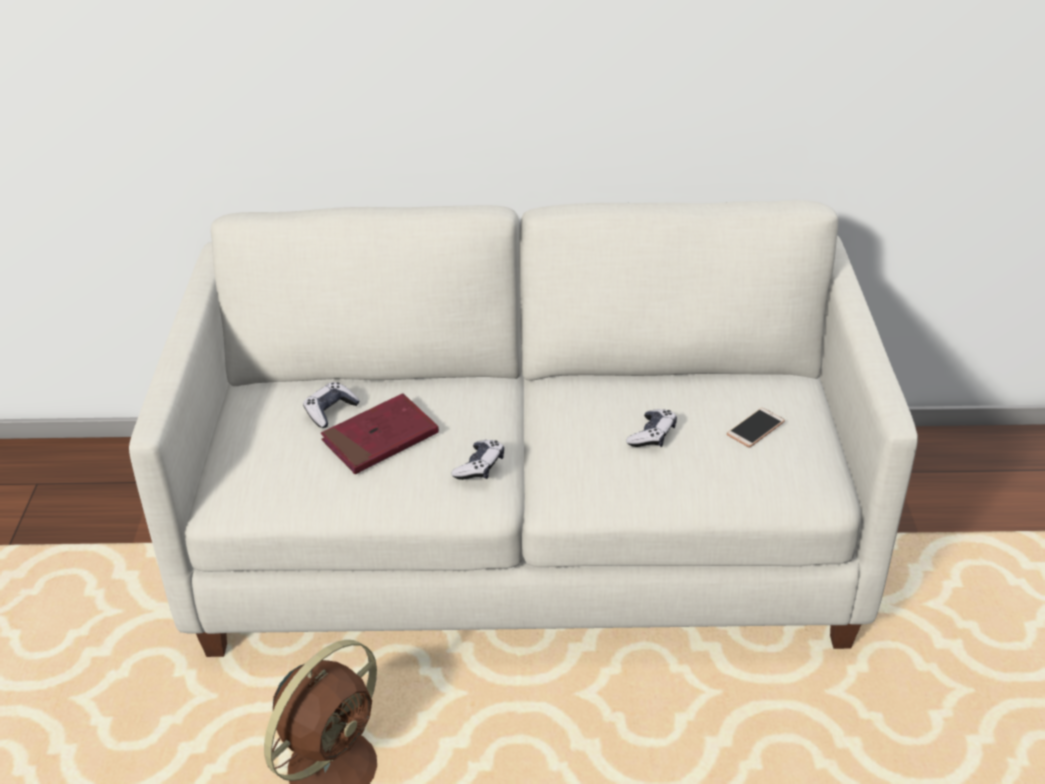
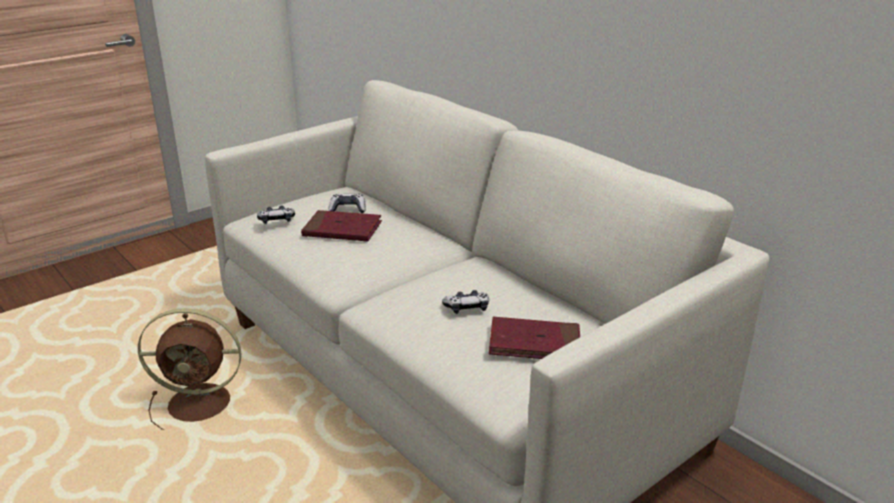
camera: 50 degrees right, 10 degrees down
(479, 467) = (357, 267): game controller -> game controller (276, 221)
(755, 428) = (534, 344): phone -> red book

